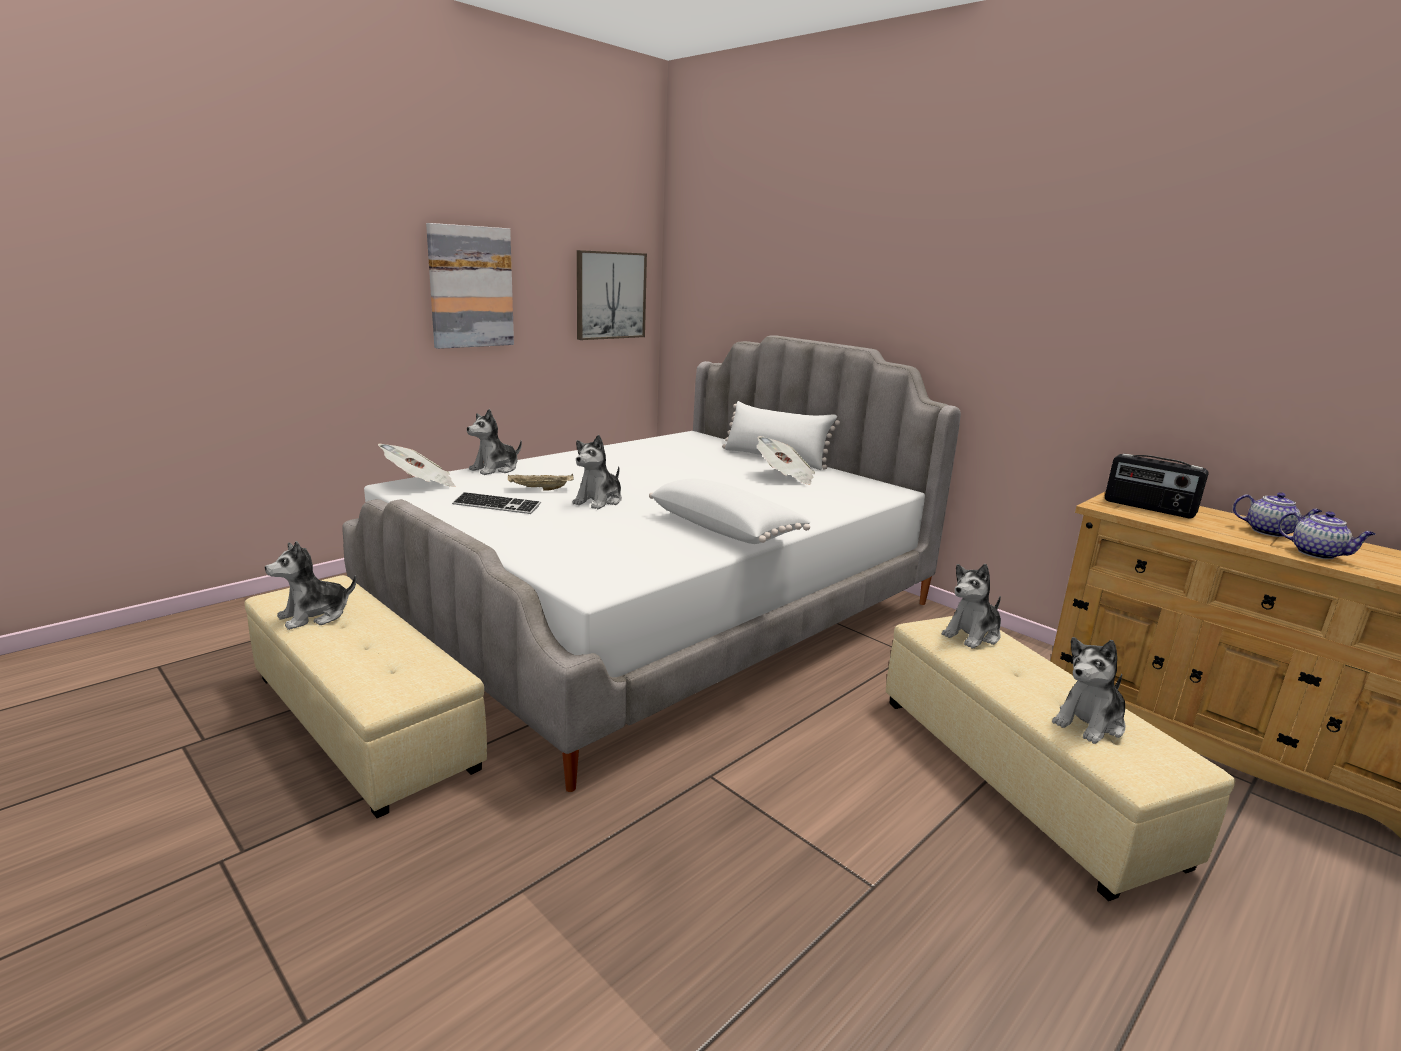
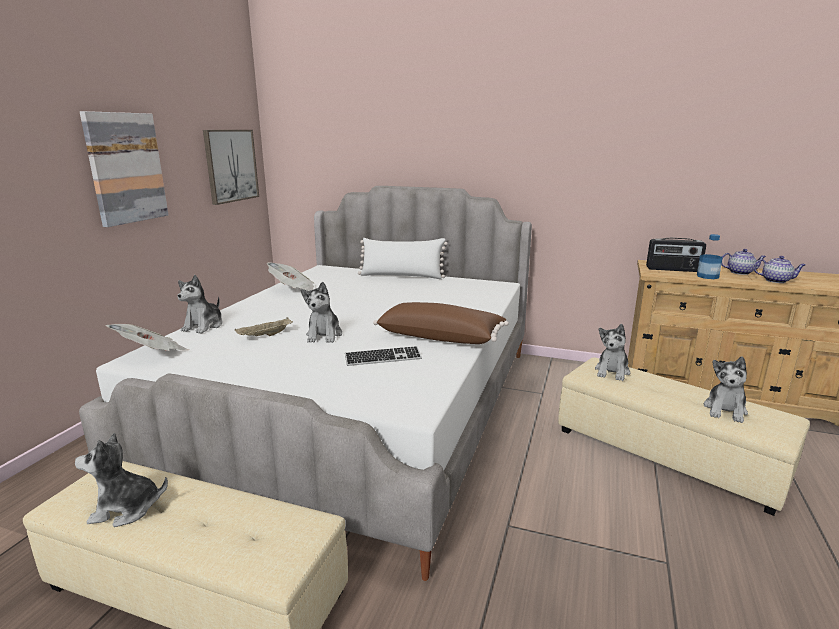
camera: 25 degrees left, 0 degrees up
(314, 616) = (126, 509): plush toy -> plush toy turned 60 degrees clockwise
(496, 505) = (247, 358): keyboard -> keyboard (383, 358)
(726, 529) = (441, 336): white pillow -> brown pillow
(785, 477) = (426, 289): newspaper -> newspaper (293, 289)
(1193, 526) = (707, 276): none -> bottle

